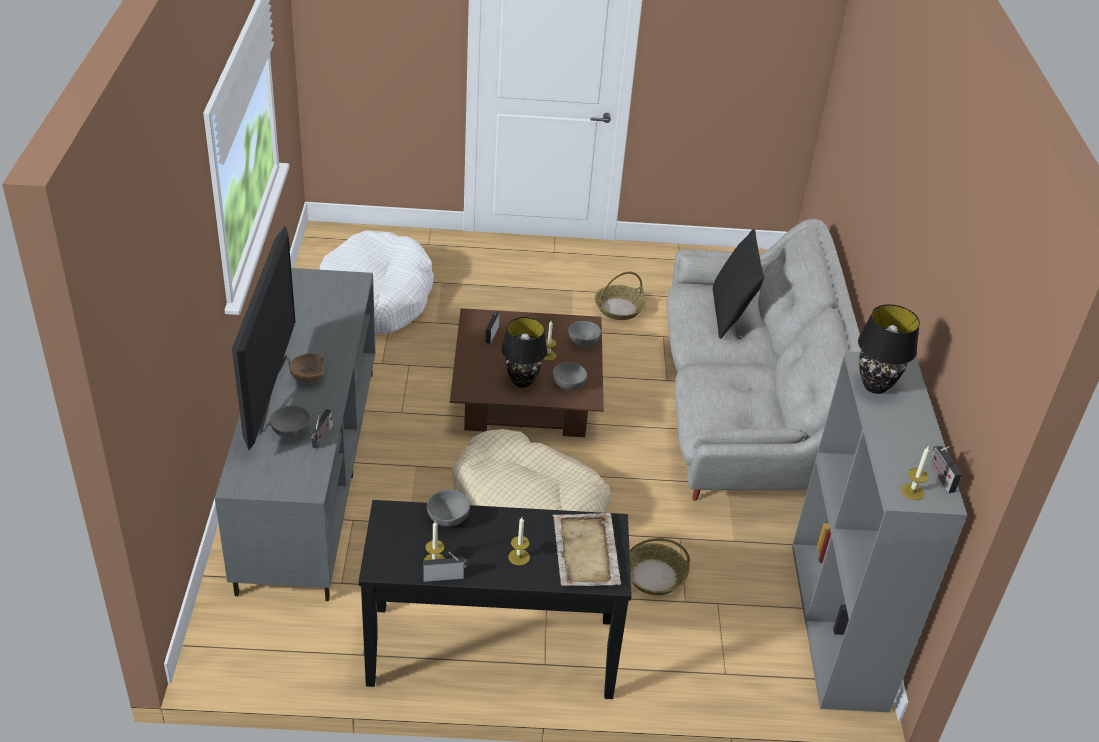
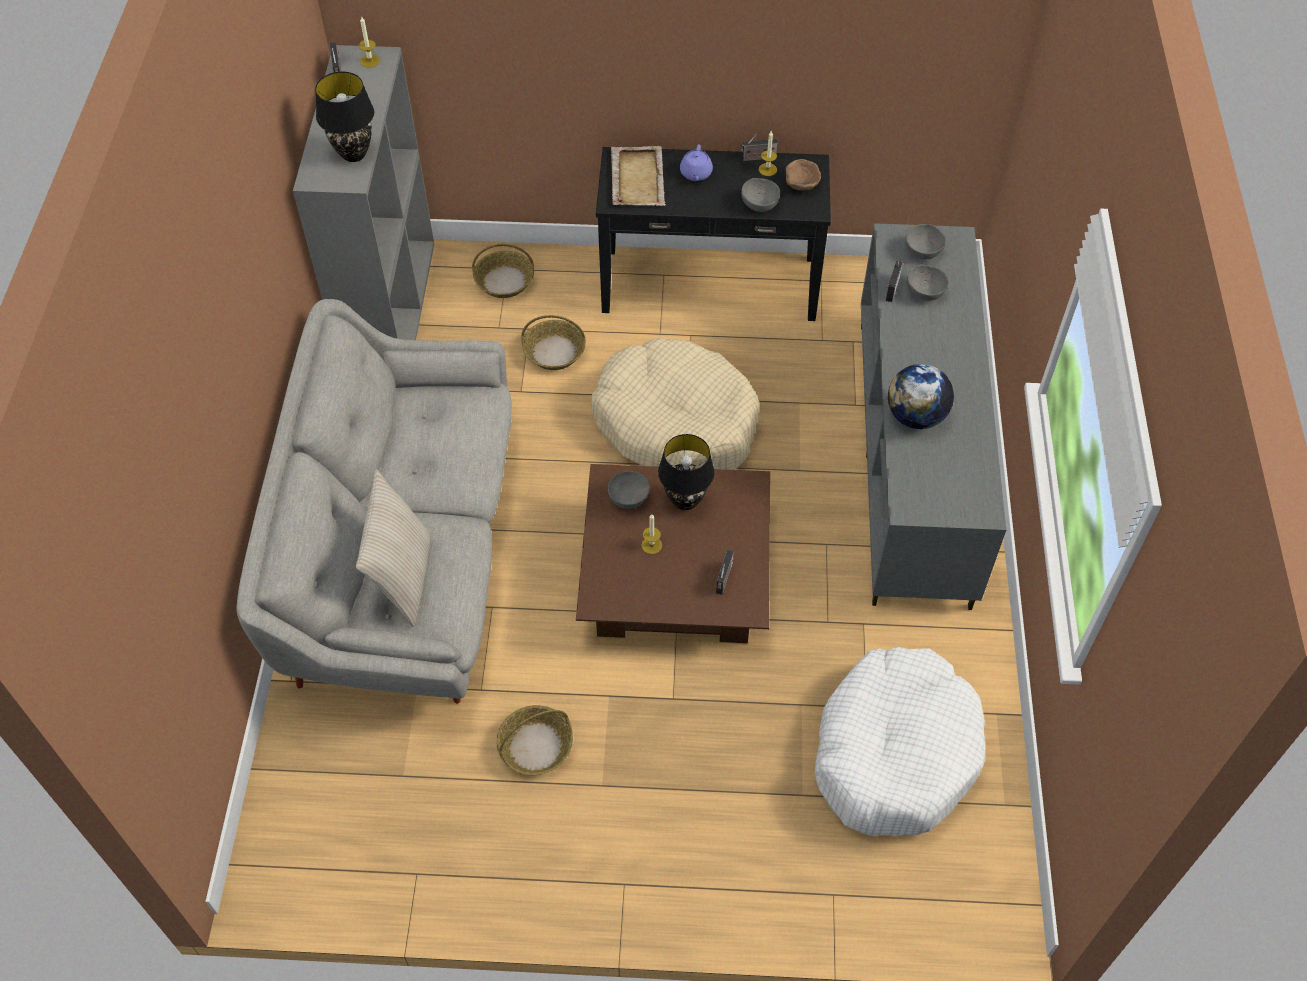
camera: 175 degrees left, 15 degrees up
(271, 393) = (959, 336): television -> none
(307, 378) = (927, 357): brown bowl -> brown bowl (802, 186)
(332, 336) = (915, 416): none -> globe
(519, 557) = (695, 174): candle -> purple teapot
(582, 342) = (605, 568): grey bowl -> grey bowl (923, 251)
(724, 658) = (505, 281): none -> basket
(731, 314) = (403, 577): black pillow -> beige pillow

